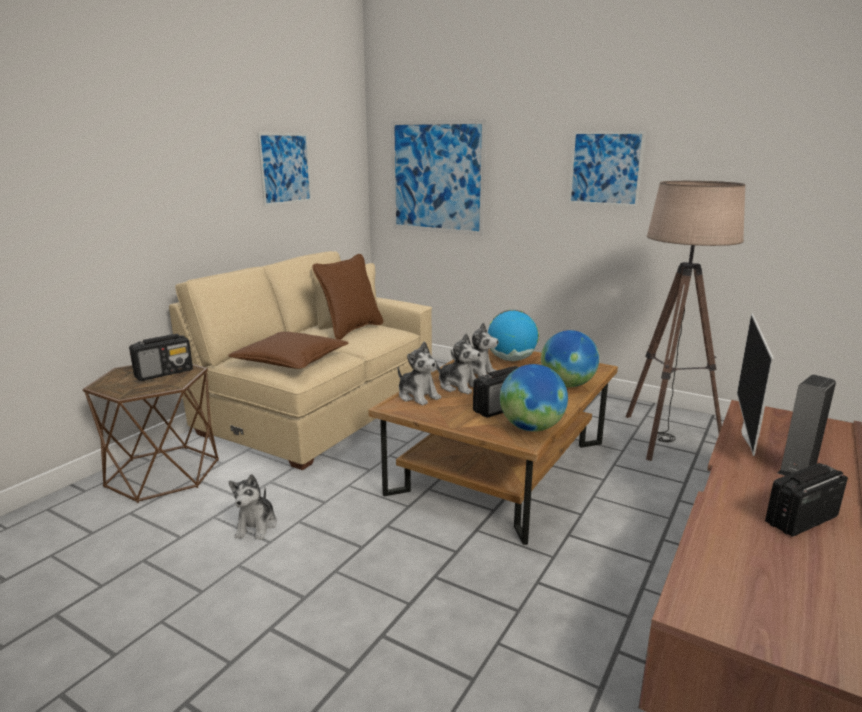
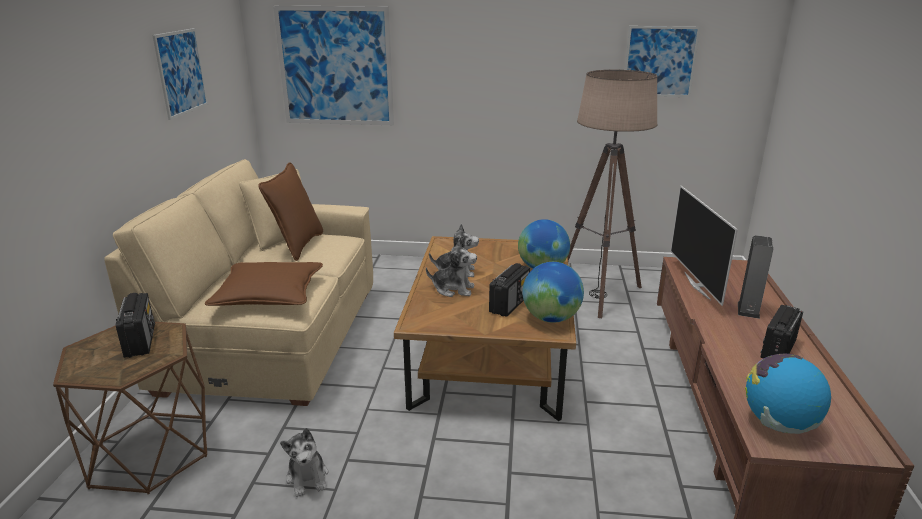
camera: 25 degrees left, 5 degrees up
(164, 373) = (140, 341): radio -> radio turned 45 degrees counterclockwise
(418, 396) = (426, 307): plush toy -> none
(511, 360) = (474, 251): globe -> globe (779, 424)
(605, 168) = (514, 56): picture -> picture (659, 62)

